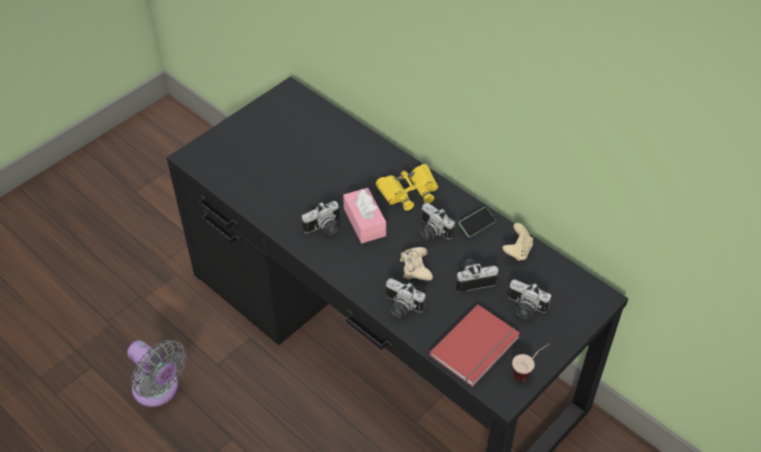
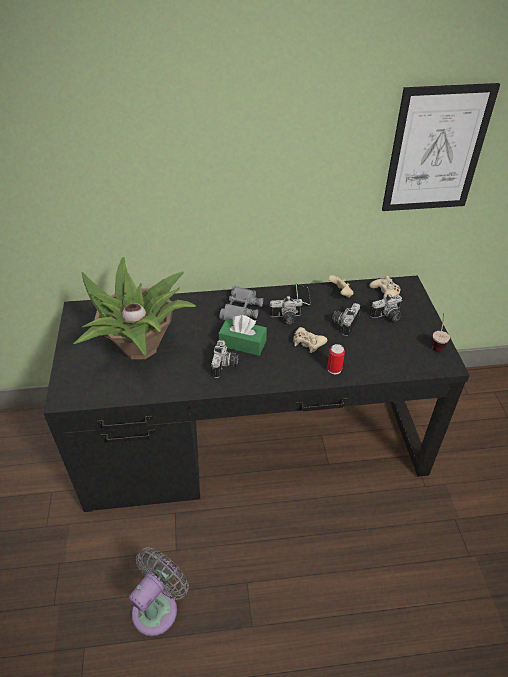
camera: 50 degrees left, 5 degrees down
(159, 390) = (158, 607): grey fan -> grey fan turned 45 degrees counterclockwise
(287, 161) = (141, 348): none -> potted plant
(364, 222) = (243, 343): pink tissue box -> green tissue box
(401, 308) = (334, 369): camera -> can
(409, 191) = (241, 308): yellow binoculars -> grey binoculars
(477, 348) = (400, 354): red book -> none
(562, 285) = (385, 292): none -> beige game controller
(664, 158) = (436, 150): none -> picture

